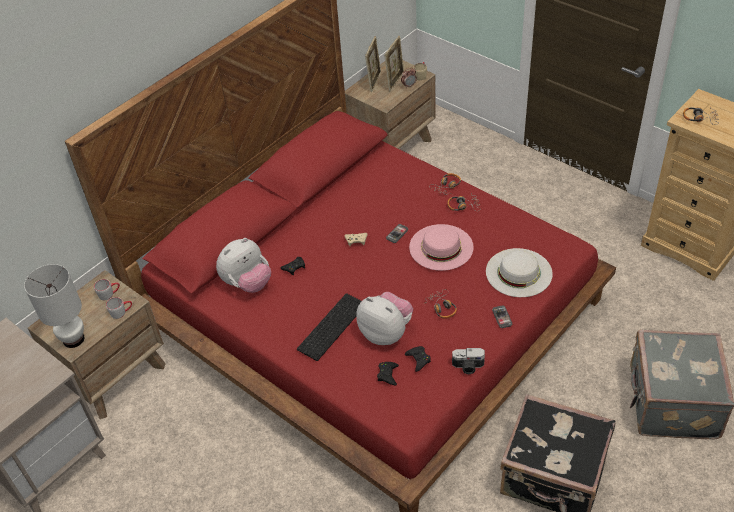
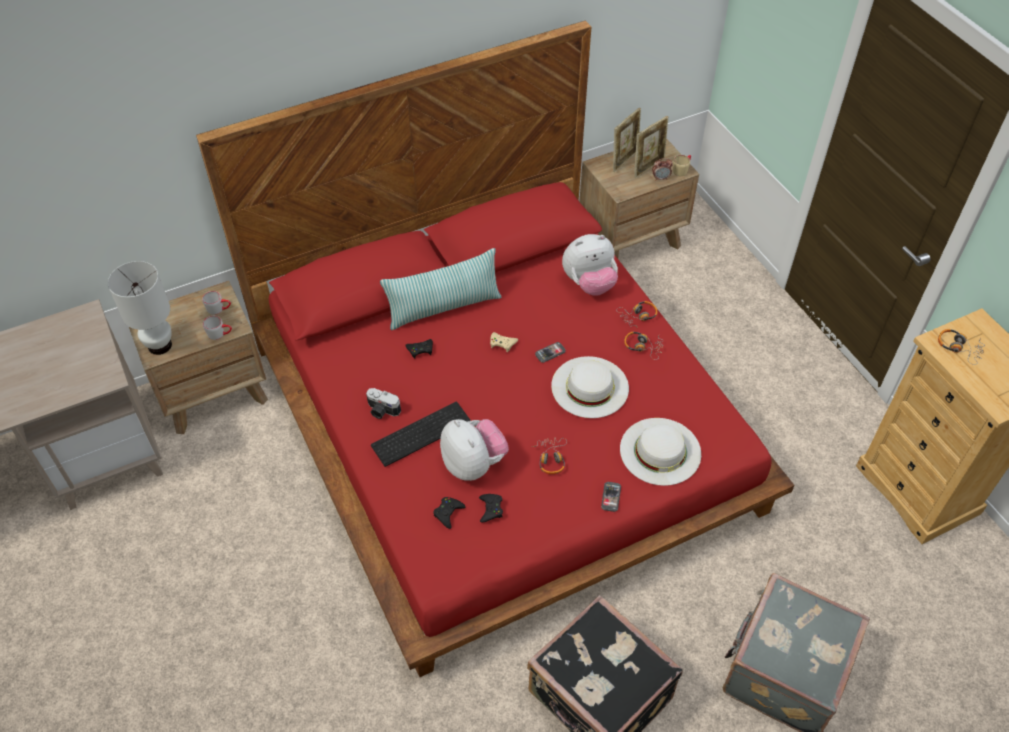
camera: 20 degrees right, 5 degrees up
(247, 283) = (363, 349): plush toy -> plush toy (589, 283)
(294, 231) = (444, 307): none -> pillow
(441, 247) = (590, 387): pink hat -> white hat
(468, 367) = (540, 540): camera -> camera (382, 411)

